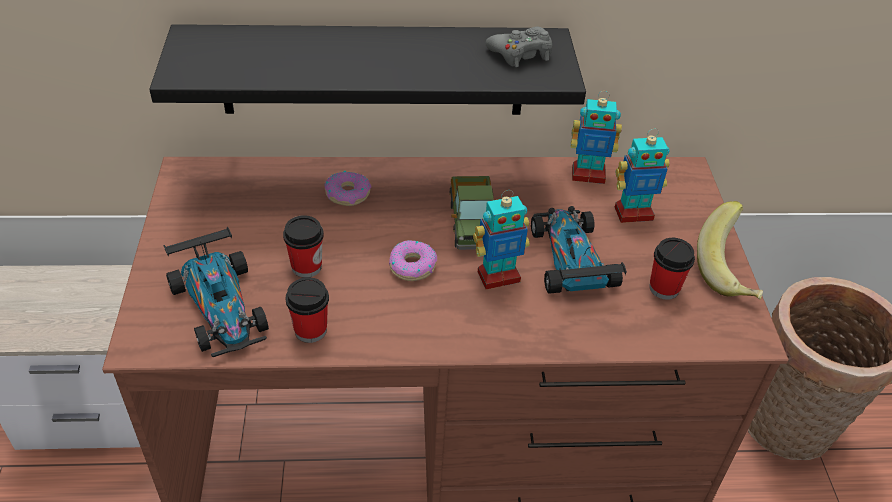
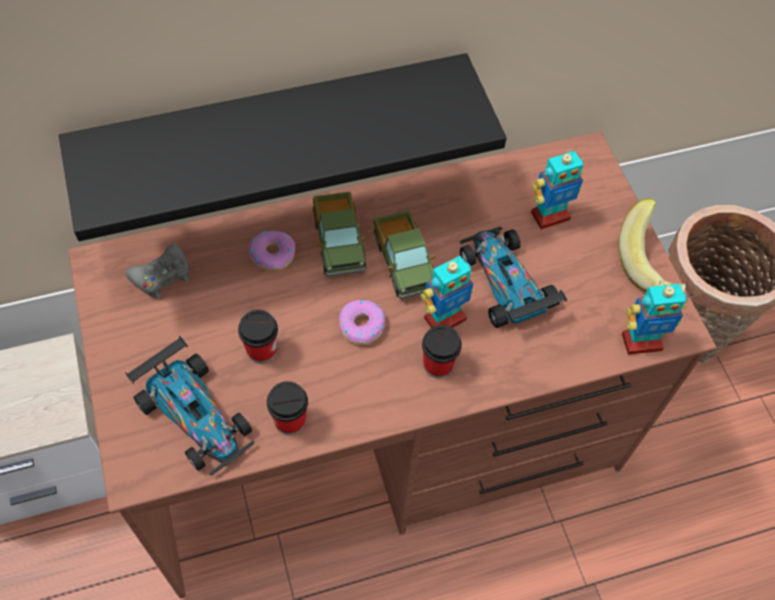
camera: 15 degrees left, 15 degrees up
(414, 196) = (338, 242): none -> toy truck
(521, 53) = (431, 100): grey game controller -> grey game controller (162, 276)
(588, 174) = (497, 178): toy robot -> toy robot (641, 341)
(664, 288) = (596, 296): cup -> cup (438, 365)

